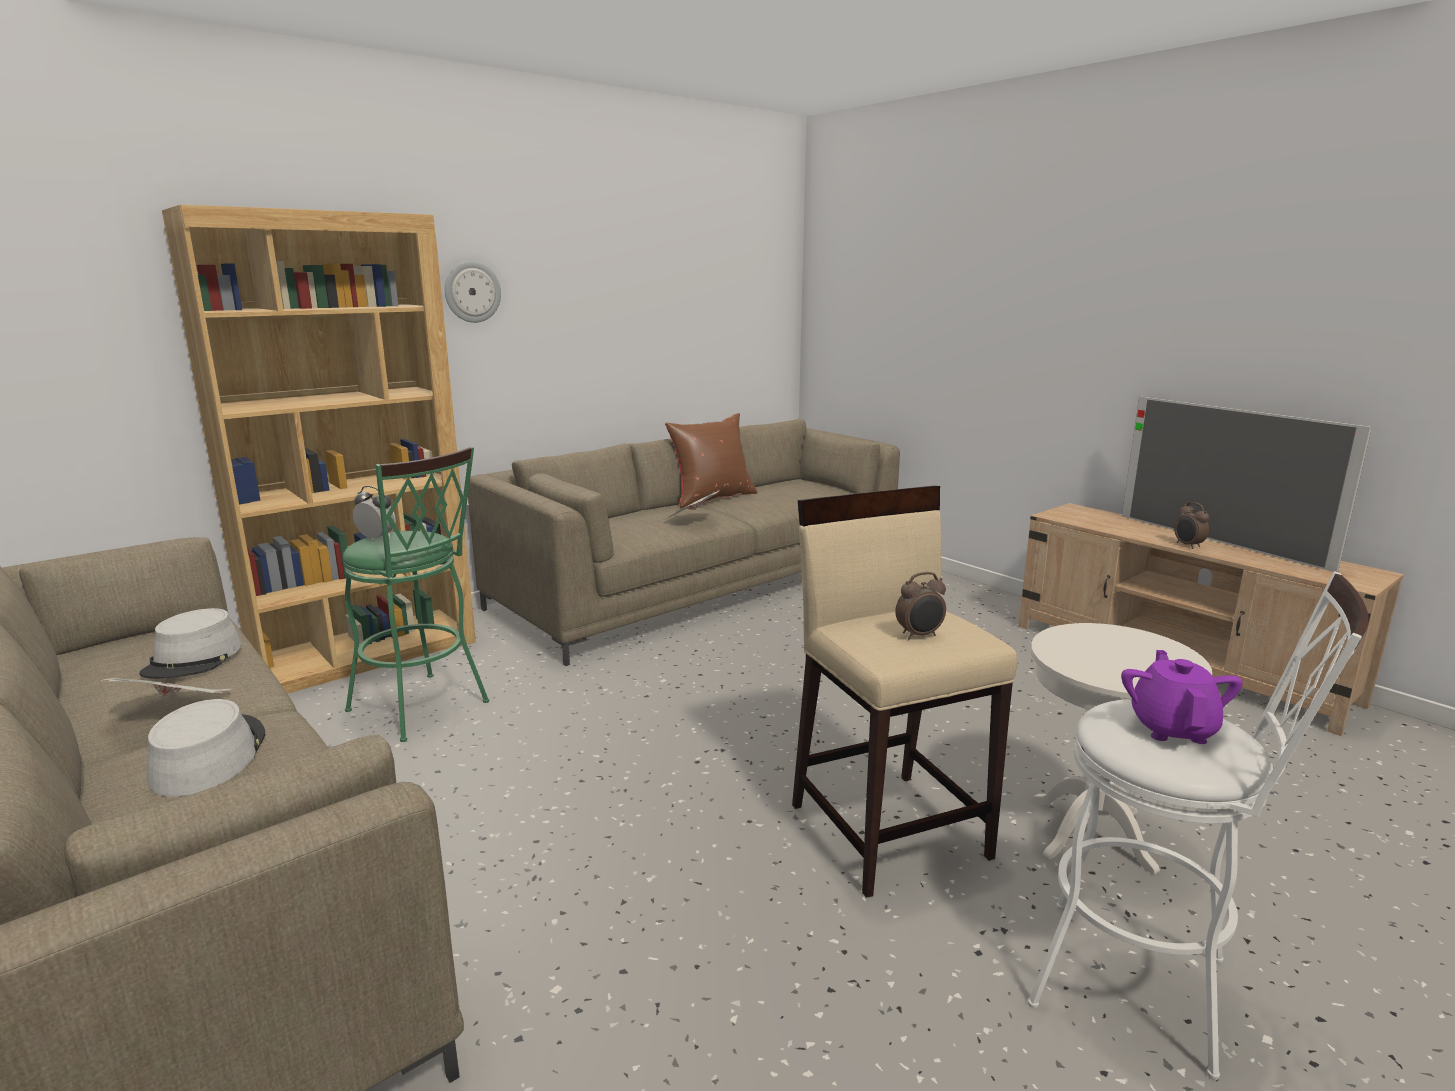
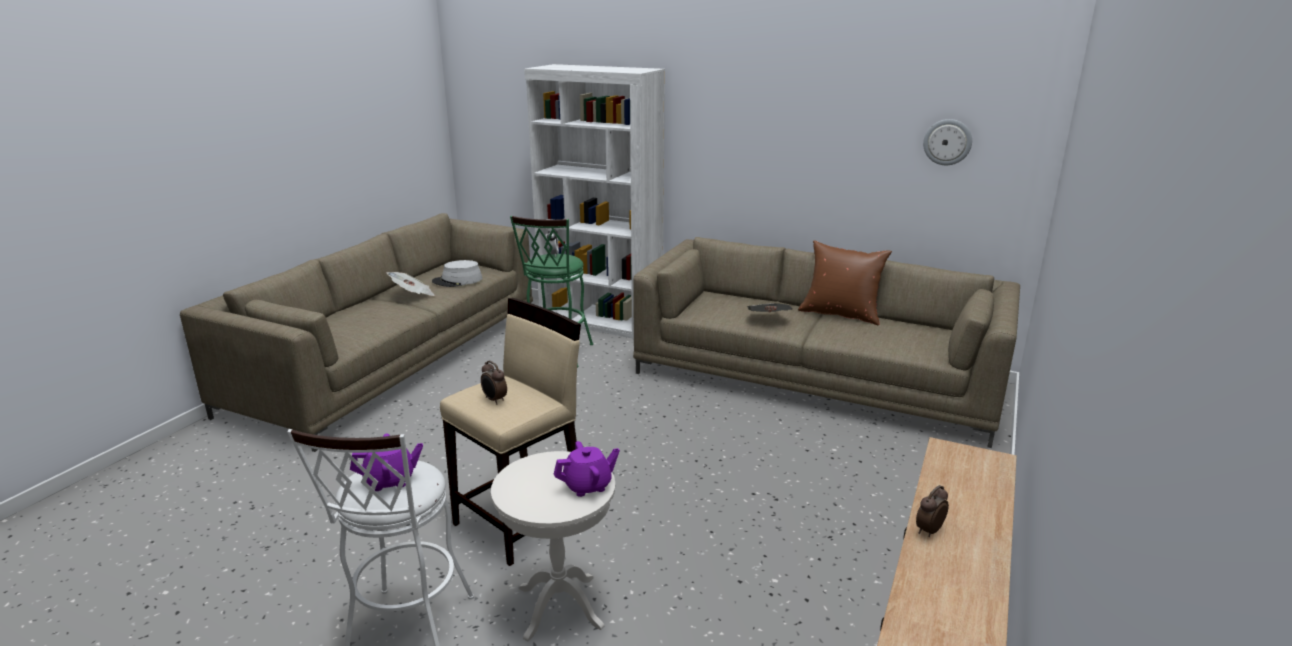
camera: 65 degrees right, 5 degrees up
(208, 757) = (380, 312): grey hat -> none
(366, 654) = (601, 322): brown bookcase -> white bookcase
(472, 292) = (708, 117): wall clock -> wall clock (947, 142)
(1125, 638) = (588, 486): none -> purple teapot
(1218, 541) = (975, 552): television -> none

